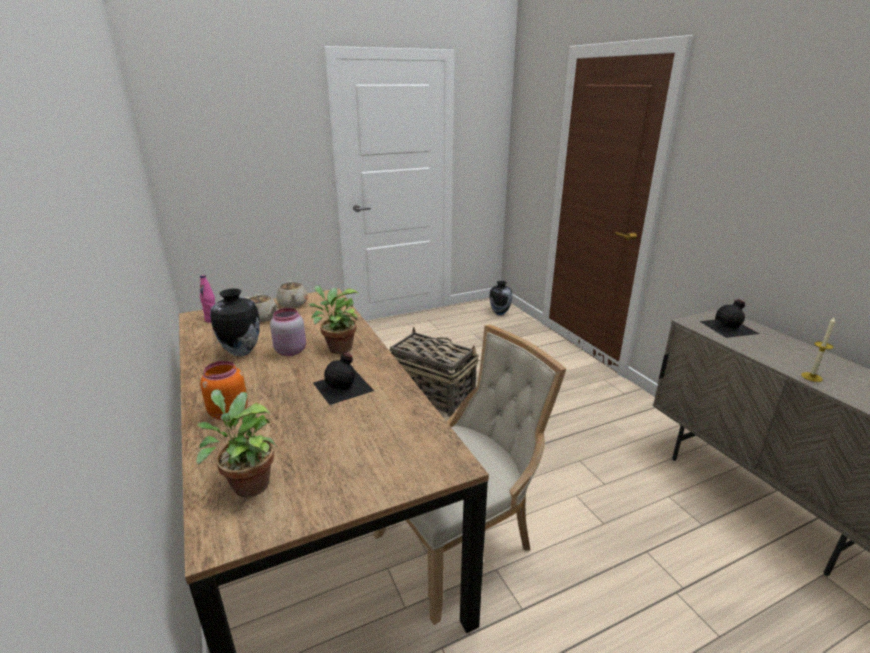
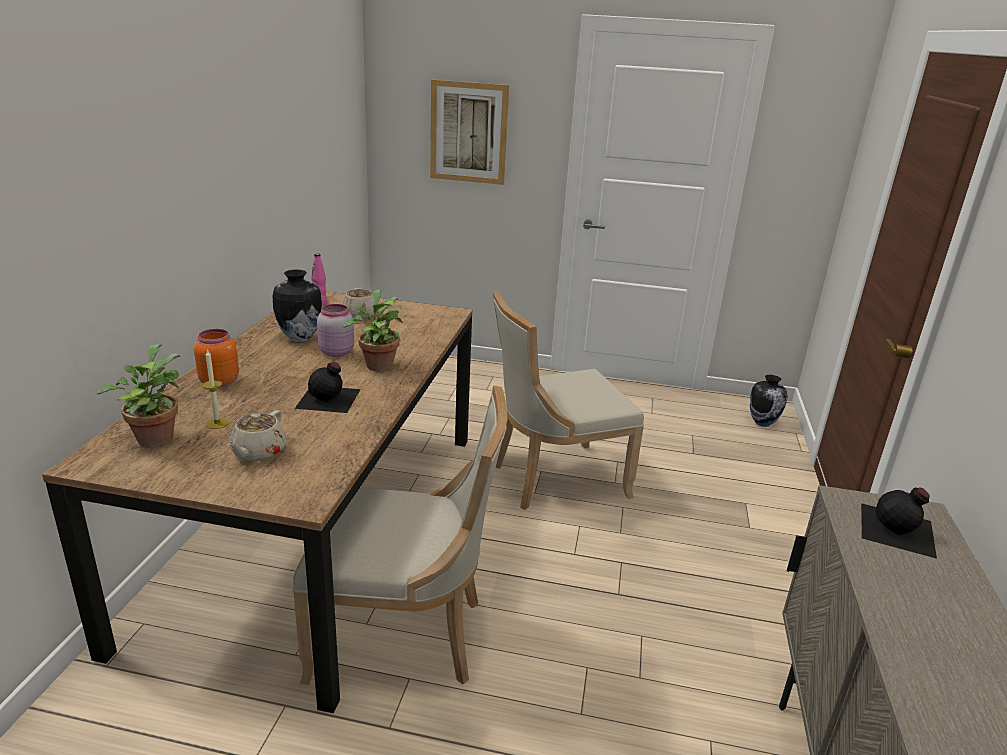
camera: 35 degrees right, 0 degrees up
(246, 151) = (468, 132): none -> picture
(293, 304) = (405, 311): beige teapot -> beige teapot (258, 452)
(430, 393) = (554, 479): basket -> beige chair
(811, 377) = (901, 641): candle -> candle (217, 423)

